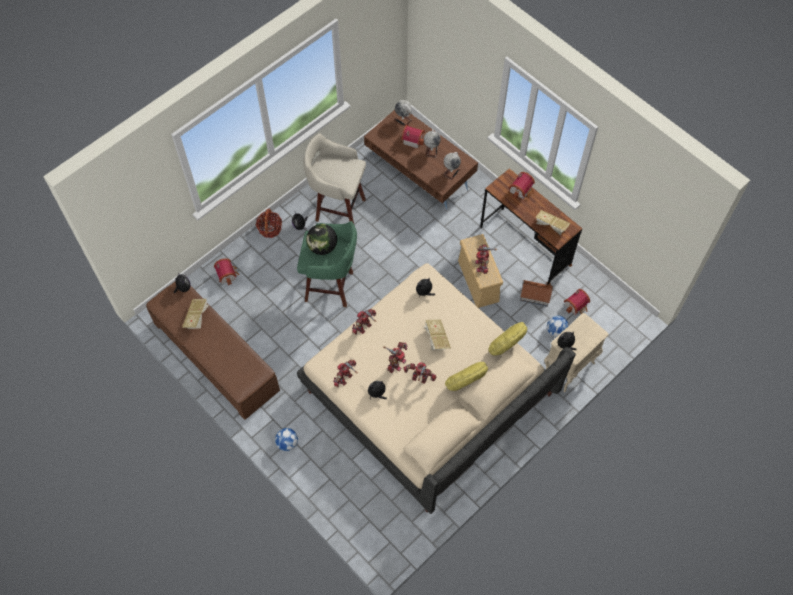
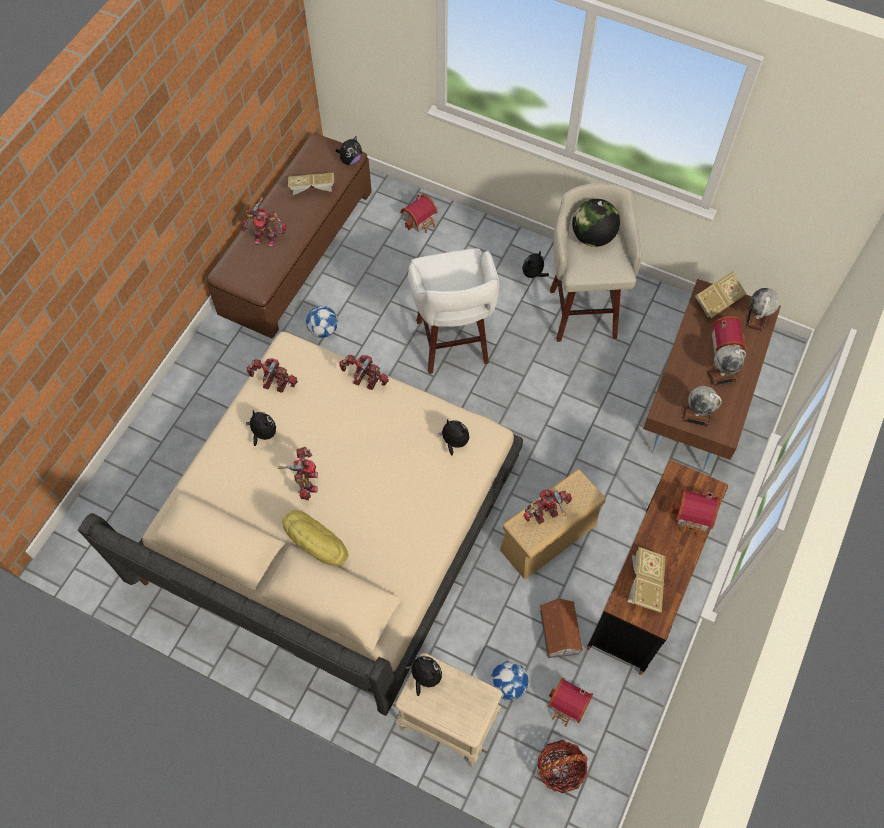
camera: 70 degrees right, 0 degrees up
(270, 228) = (512, 241): basket -> basket (560, 769)
(287, 443) = (198, 374): football -> football (323, 330)
(322, 247) = (457, 275): globe -> globe (593, 237)
(331, 287) = (452, 345): green stool -> white stool
(397, 363) = (322, 443): toy robot -> toy robot (266, 238)
(436, 338) = (381, 484): book -> book (717, 301)
(506, 347) = (404, 591): yellow pillow -> none

